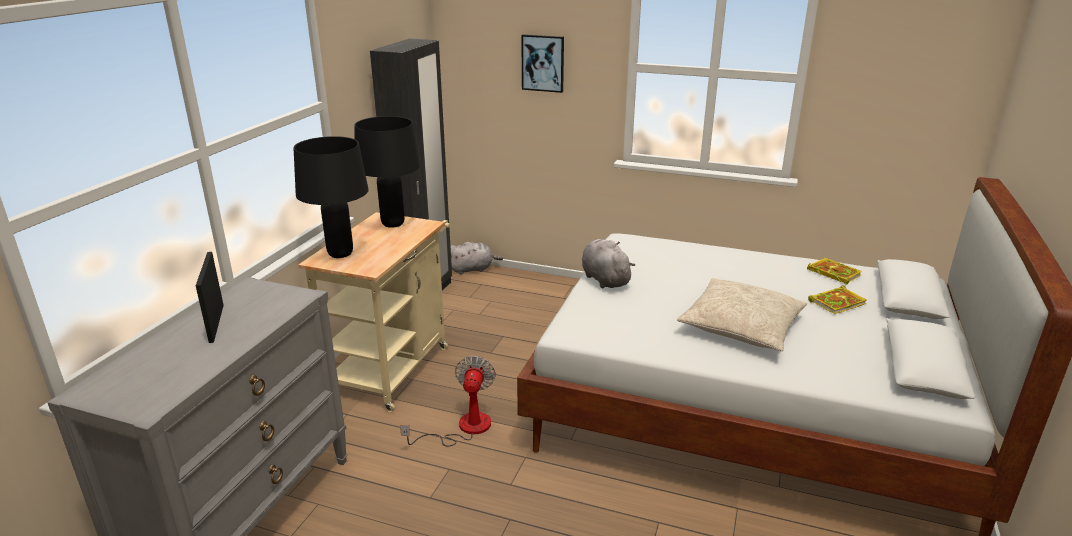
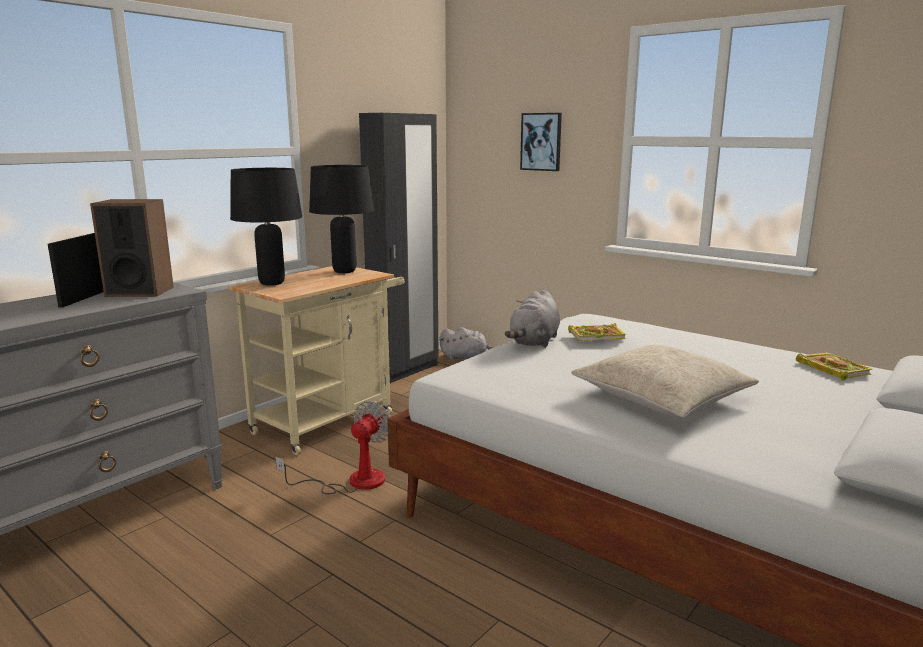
camera: 20 degrees right, 10 degrees down
(261, 303) = (140, 291): none -> speaker
(604, 279) = (534, 342): grey plush toy -> grey plush toy turned 150 degrees counterclockwise
(837, 302) = (816, 394): book -> book (597, 335)

